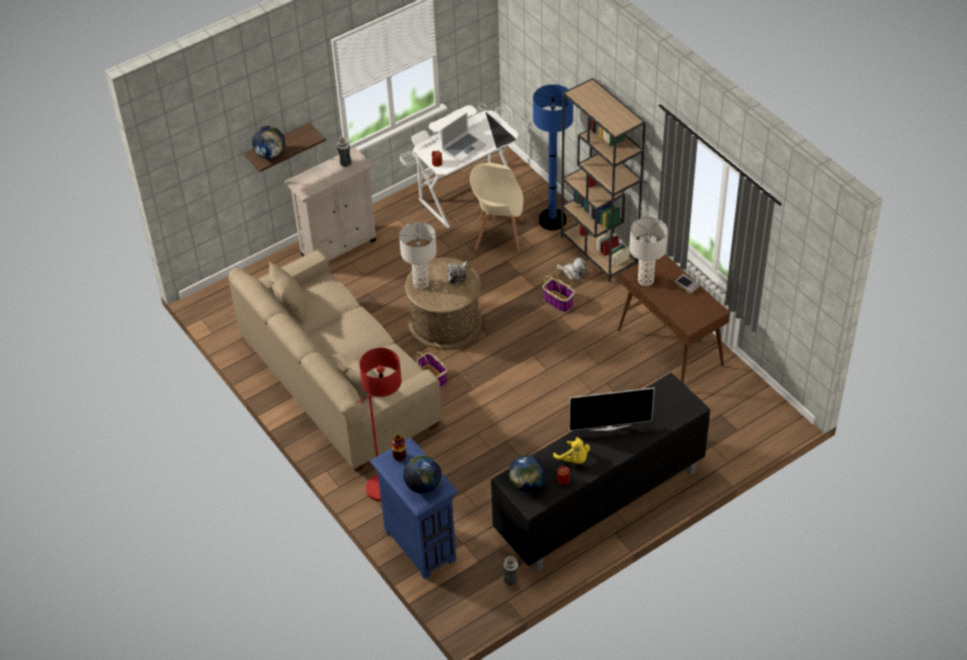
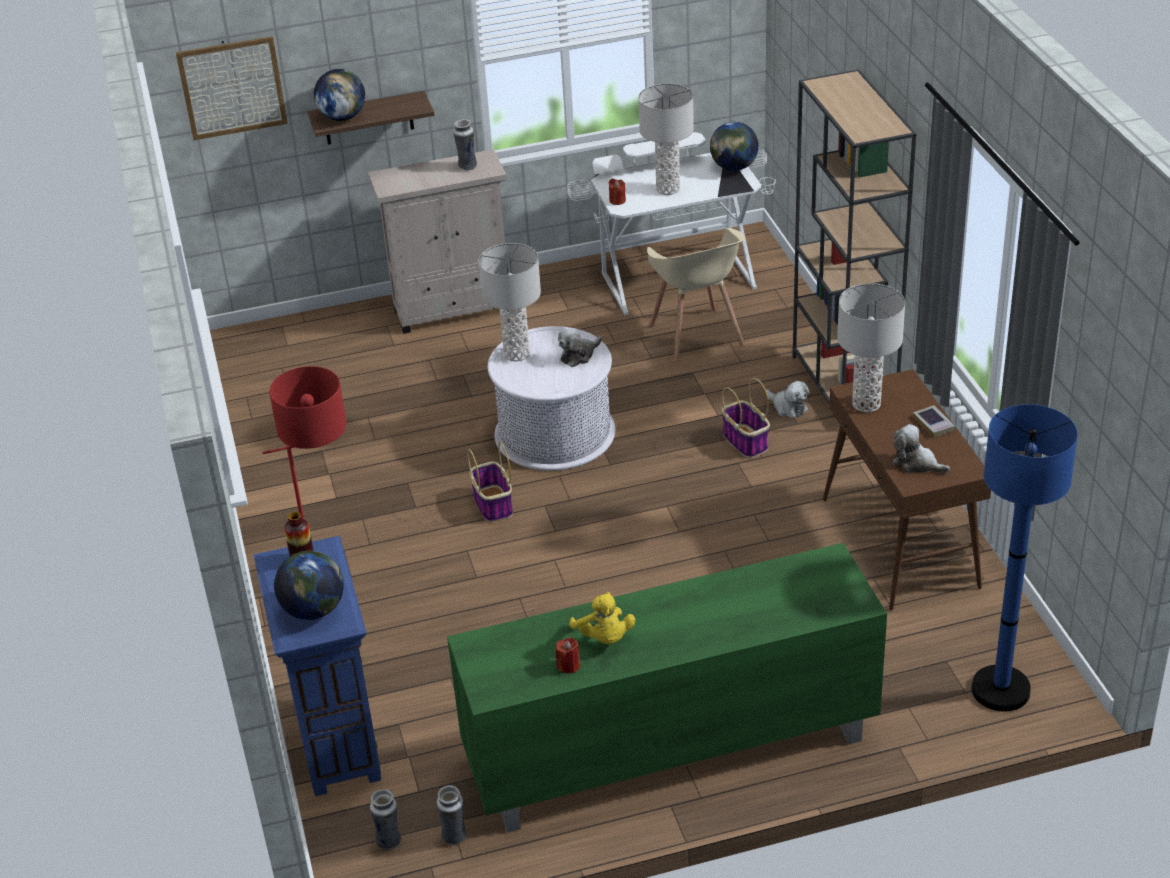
camera: 20 degrees right, 10 degrees down
(201, 151) = (232, 86): none -> picture
(339, 381) = (352, 480): beige sofa -> none
(445, 321) = (554, 433): brown coffee table -> white coffee table
(463, 147) = (668, 188): laptop -> white table lamp
(477, 593) = (389, 841): none -> vase
(498, 234) = (696, 336): beige chair -> beige chair turned 135 degrees counterclockwise
(527, 484) = (503, 658): globe -> globe (733, 167)
(552, 220) = (790, 333): blue floor lamp -> blue floor lamp (1000, 690)
(599, 501) = (669, 747): black tv stand -> green tv stand
(609, 427) = (692, 602): television -> none
(687, 313) = (916, 463): none -> plush toy

